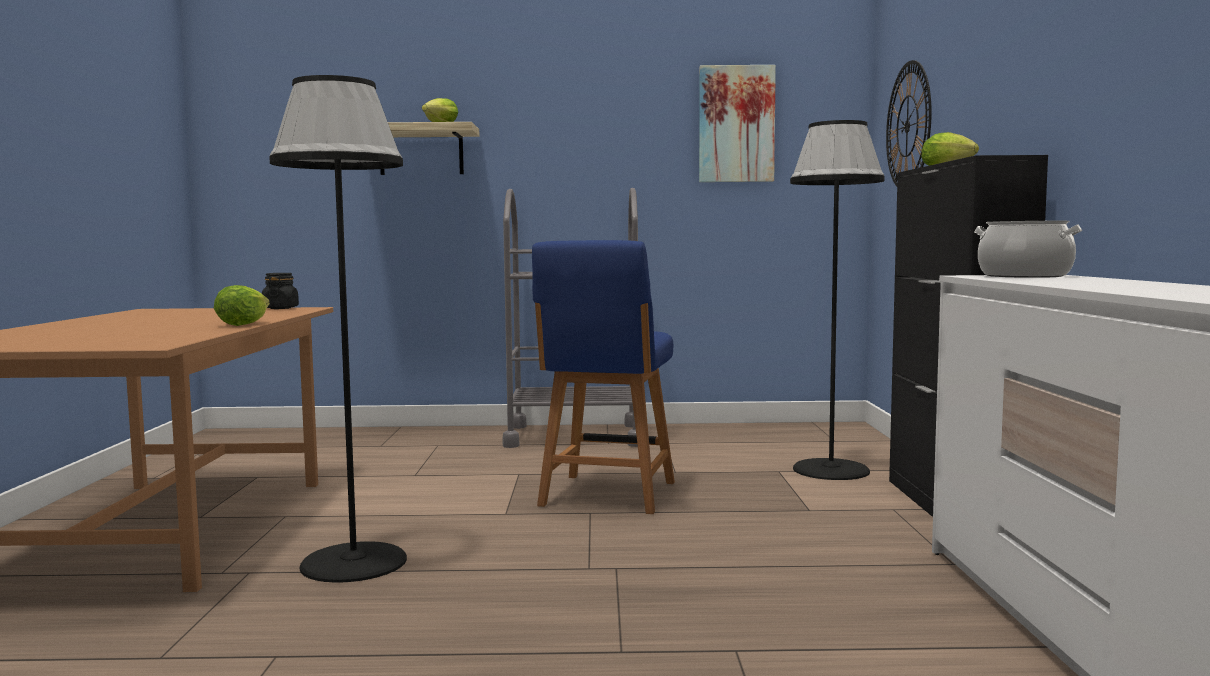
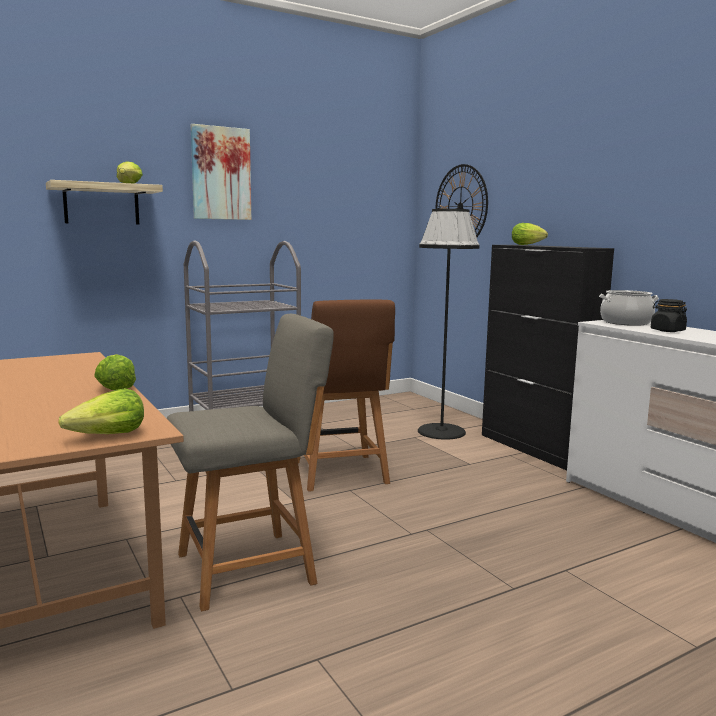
camera: 30 degrees left, 5 degrees up
(107, 346) = (108, 436): none -> lettuce
(280, 308) = (59, 357): black jar -> black jar (667, 330)
(354, 562) = (251, 567): black floor lamp -> grey chair
(607, 495) = (340, 474): blue chair -> brown chair
(736, 124) = (337, 193): picture -> picture (221, 173)

